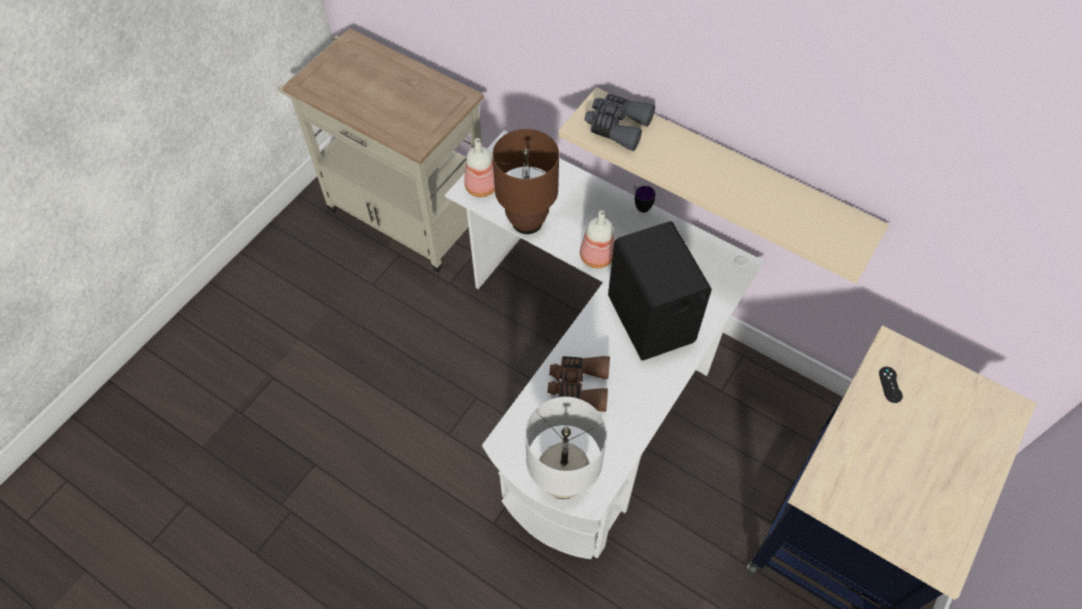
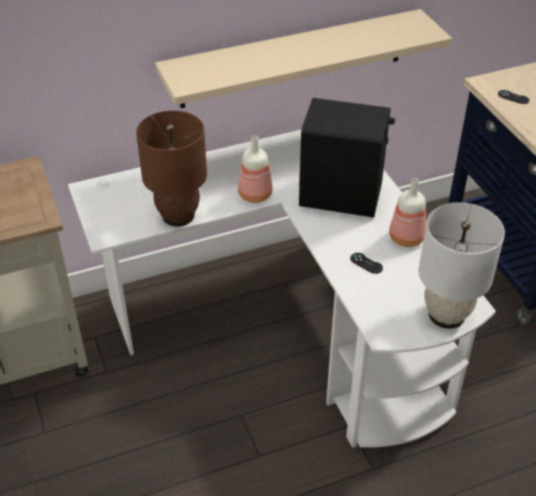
camera: 55 degrees left, 15 degrees down
(482, 188) = (112, 225): bottle -> bottle (407, 238)
(578, 386) = (366, 263): brown binoculars -> black game controller
(617, 126) = (207, 69): grey binoculars -> none
(641, 205) = (232, 149): mug -> none

